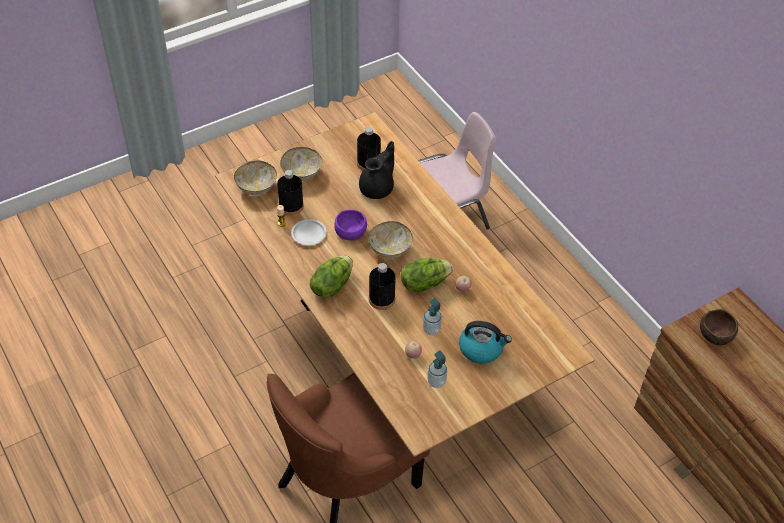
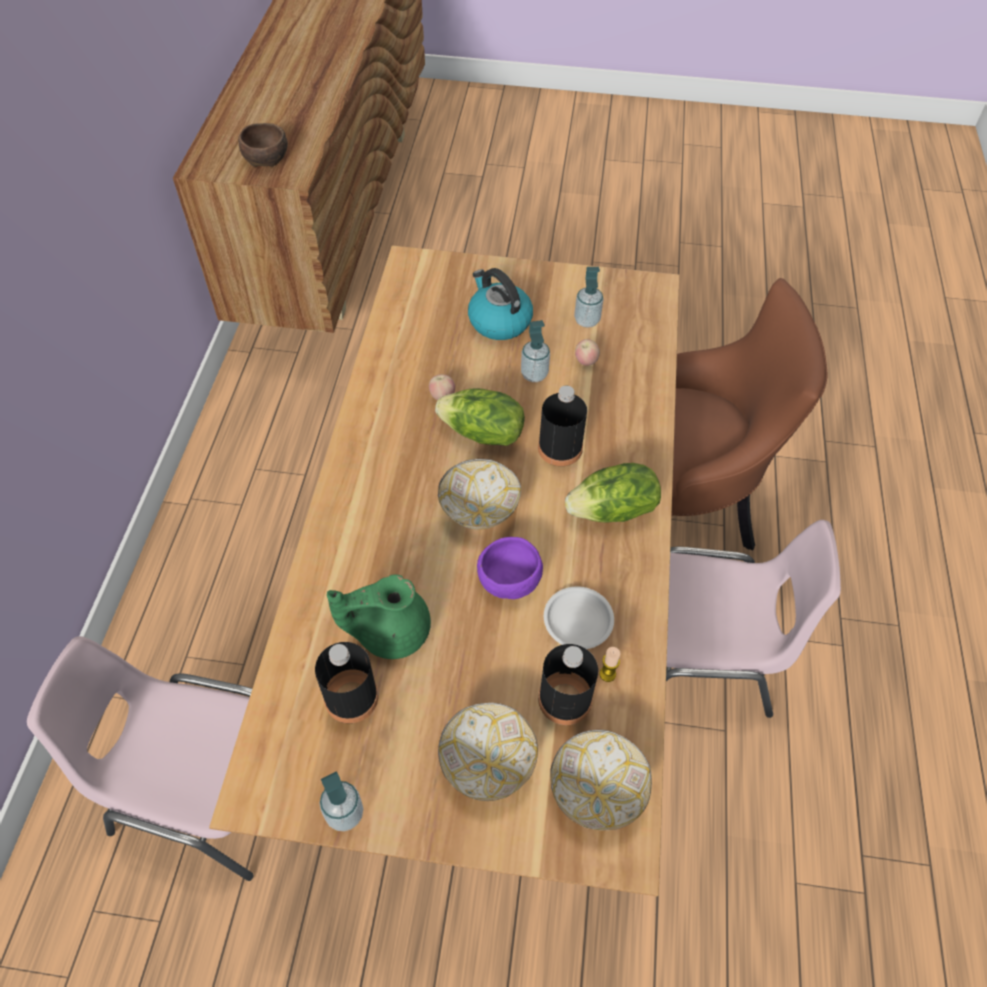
camera: 140 degrees left, 5 degrees up
(270, 404) = (699, 654): none -> pink chair
(335, 136) = (345, 814): none -> soap dispenser
(378, 188) = (389, 631): black teapot -> green teapot

